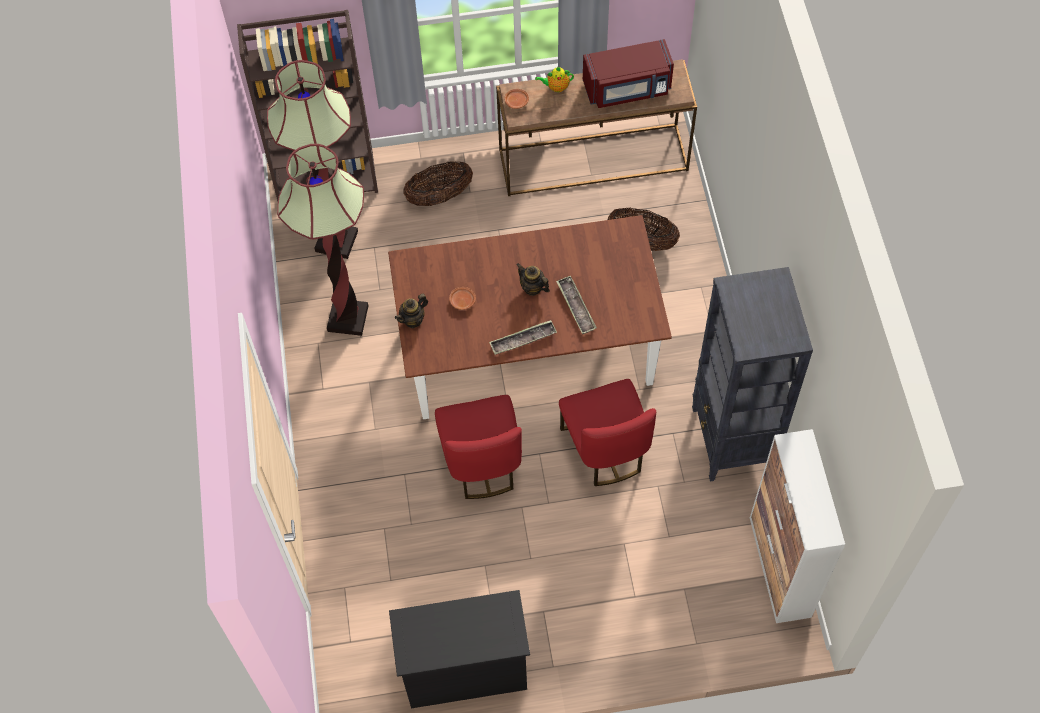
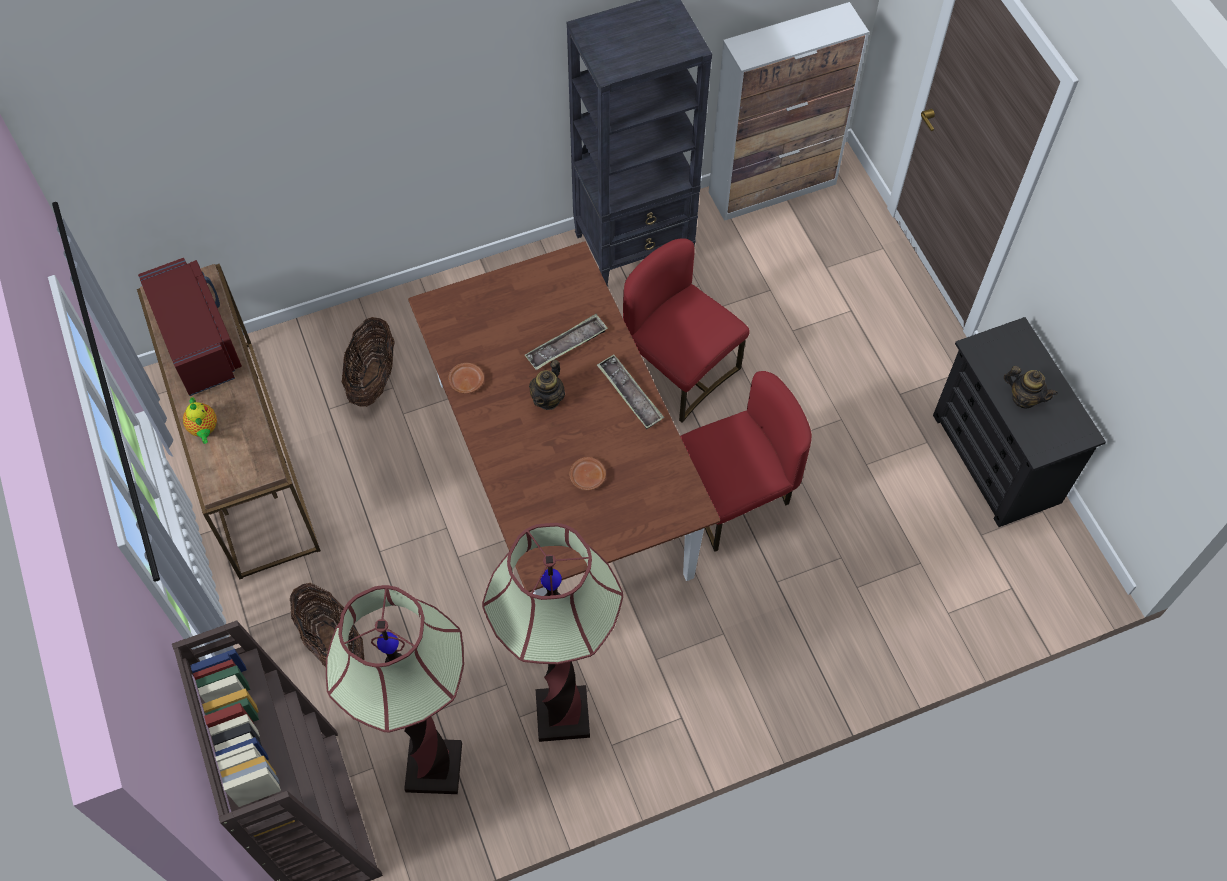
camera: 105 degrees left, 0 degrees up
(413, 320) = (632, 530): teapot -> teapot (1024, 398)
(516, 101) = (235, 475): brown plate -> brown plate (466, 381)
(605, 449) = (679, 369): red chair -> red chair turned 105 degrees counterclockwise

